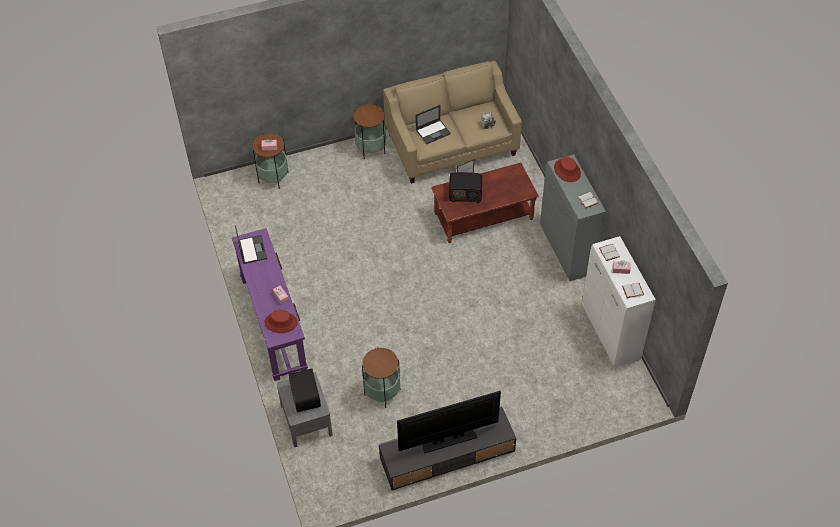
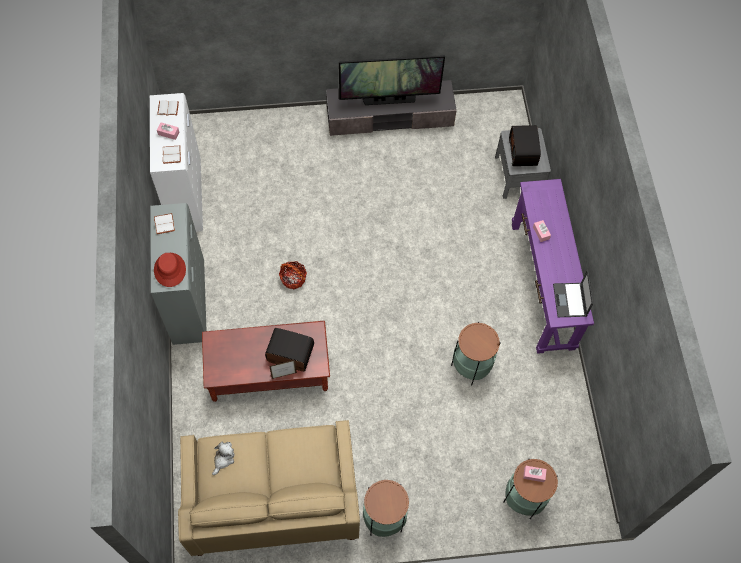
camera: 170 degrees left, 10 degrees up
(281, 322) = (543, 203): red hat -> none
(382, 392) = (438, 186): side table -> side table (471, 366)
(433, 131) = (302, 460): laptop -> none
(489, 285) = (293, 279): none -> basket

